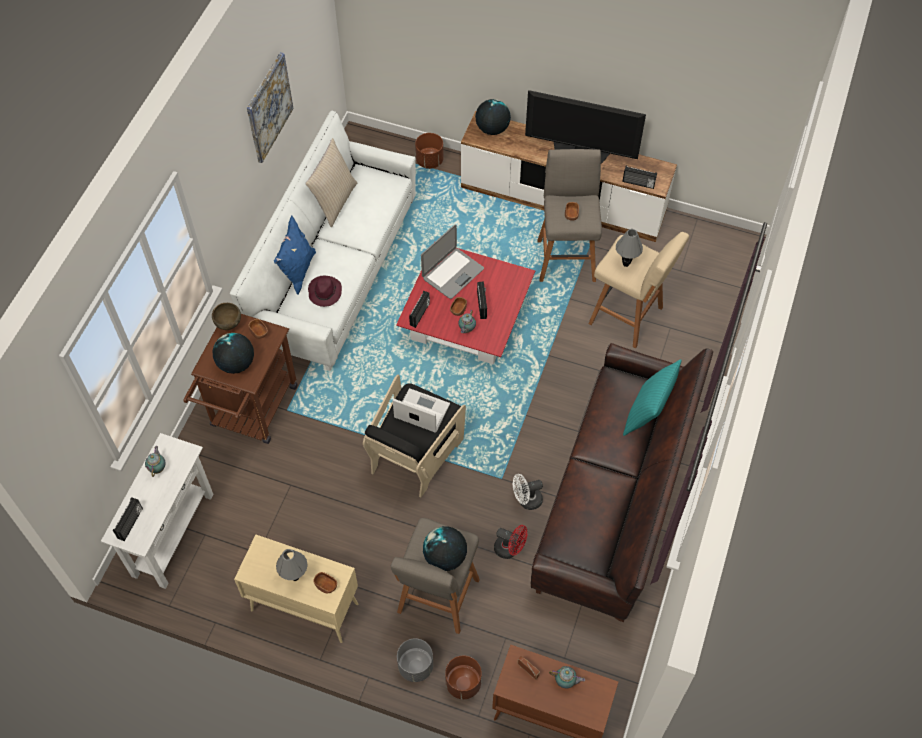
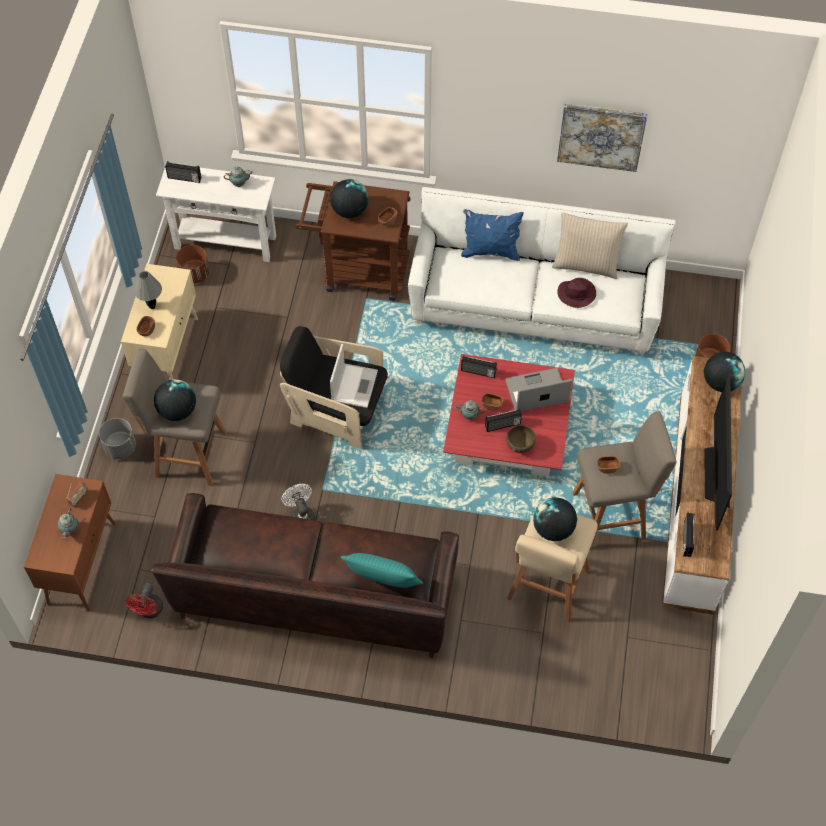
camera: 80 degrees right, 0 degrees up
(228, 324) = (391, 196): brown bowl -> brown bowl (520, 446)
(324, 292) = (470, 277): purple hat -> purple hat (577, 294)
(452, 273) = (537, 392): laptop -> laptop turned 135 degrees clockwise
(463, 683) = (107, 487): brown planter -> brown planter (195, 274)
(510, 549) = (246, 507): red fan -> red fan (149, 611)
(626, 264) = (553, 529): grey table lamp -> globe

